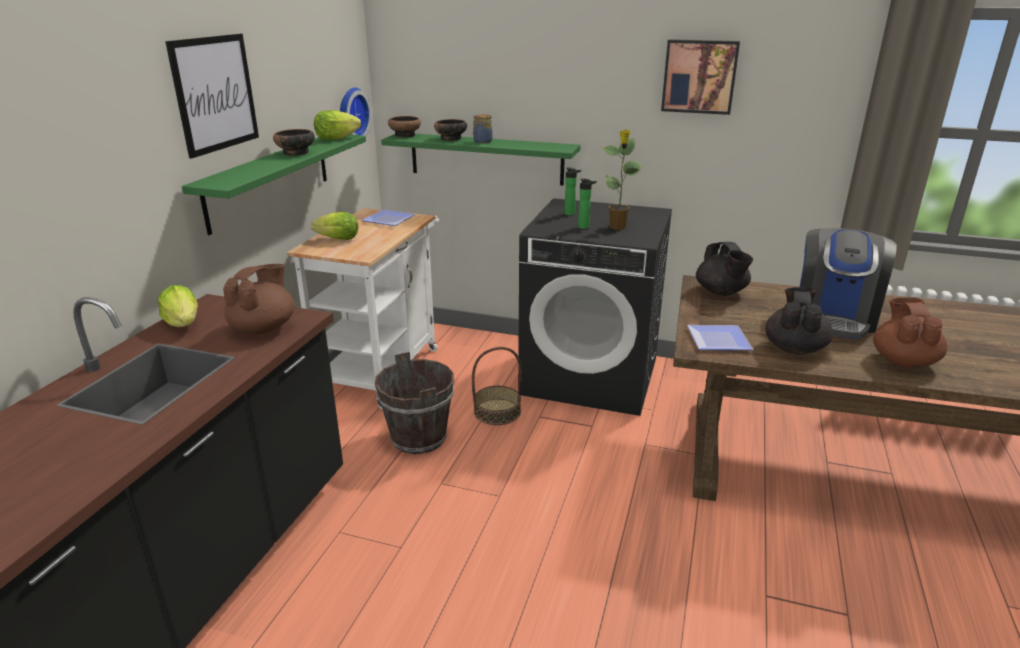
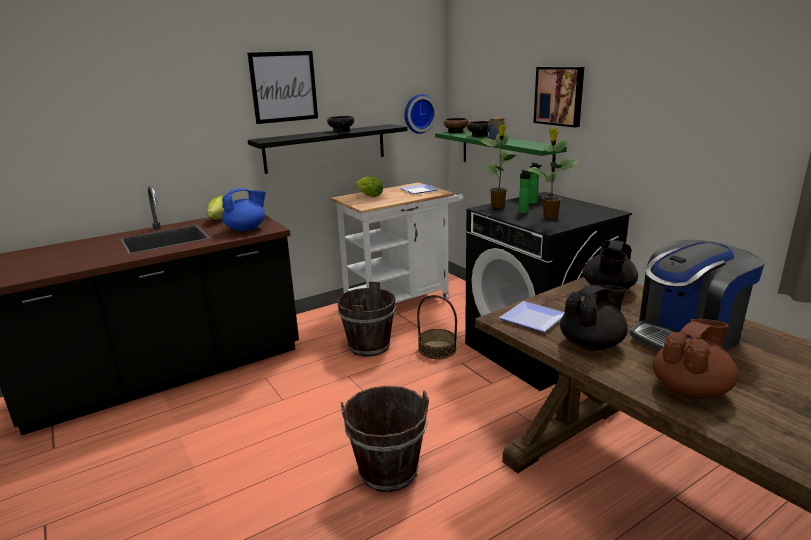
camera: 40 degrees right, 5 degrees down
(264, 328) = (246, 229): brown teapot -> blue teapot
(269, 180) = (326, 148): green shelf -> black shelf
(336, 139) = (384, 126): lettuce -> none
(546, 225) = (498, 206): none -> potted plant
(617, 561) = (388, 472): none -> brown bucket
(699, 76) = (661, 85): picture -> picture (559, 96)

